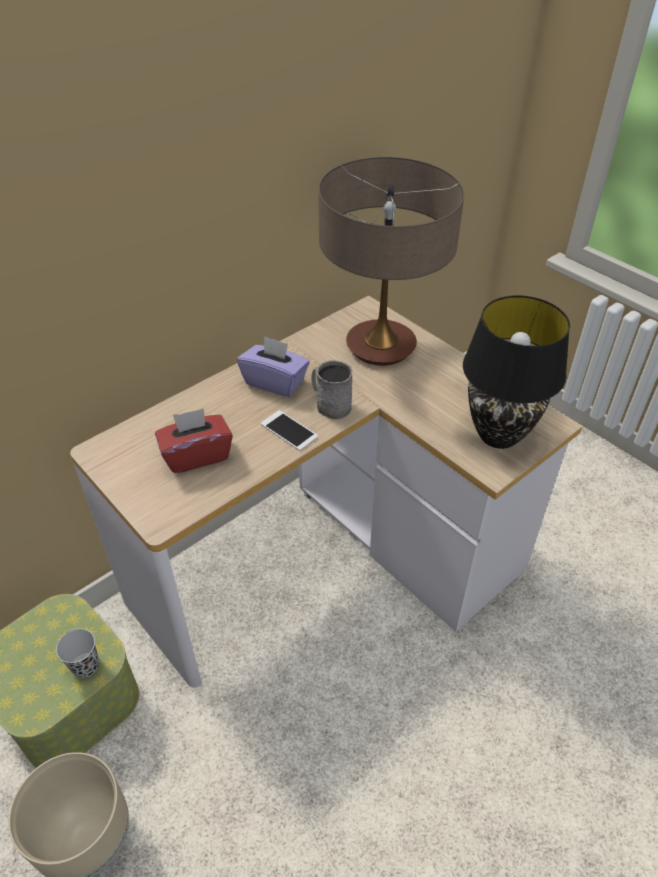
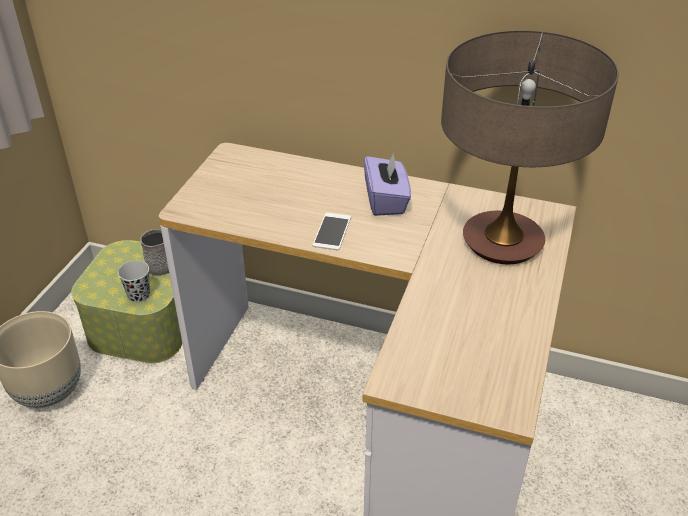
camera: 60 degrees right, 5 degrees down
(197, 455) = (263, 197): red tissue box -> none
(330, 405) = (386, 242): grey mug -> grey mug (162, 264)
(499, 435) = (450, 370): black table lamp -> none

